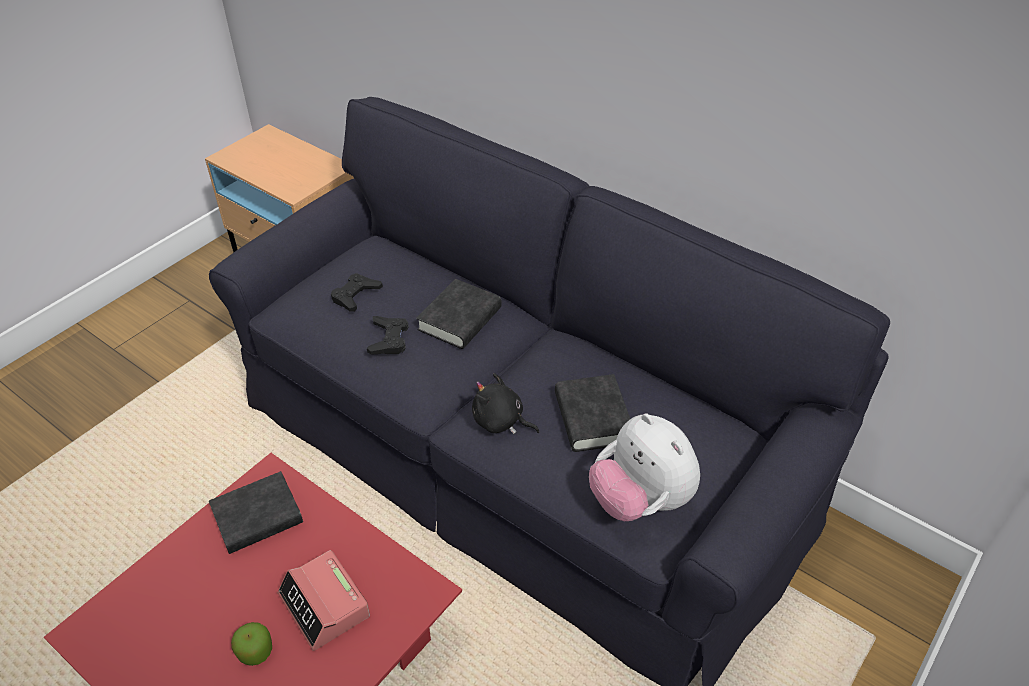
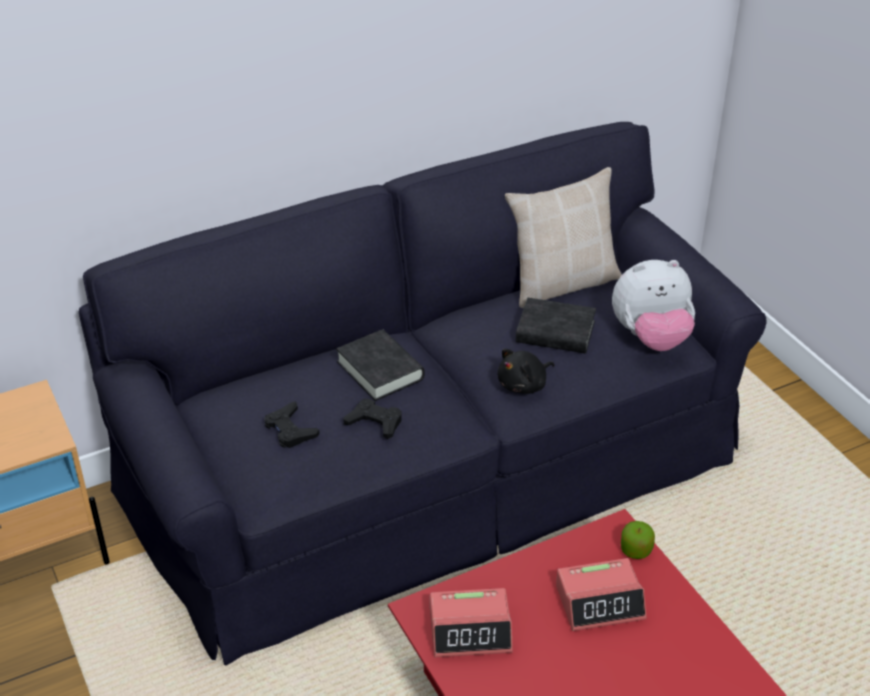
camera: 65 degrees left, 5 degrees down
(255, 651) = (627, 662): apple -> apple (636, 550)
(258, 517) = (470, 630): black book -> alarm clock
(684, 401) = (562, 283): none -> beige pillow

